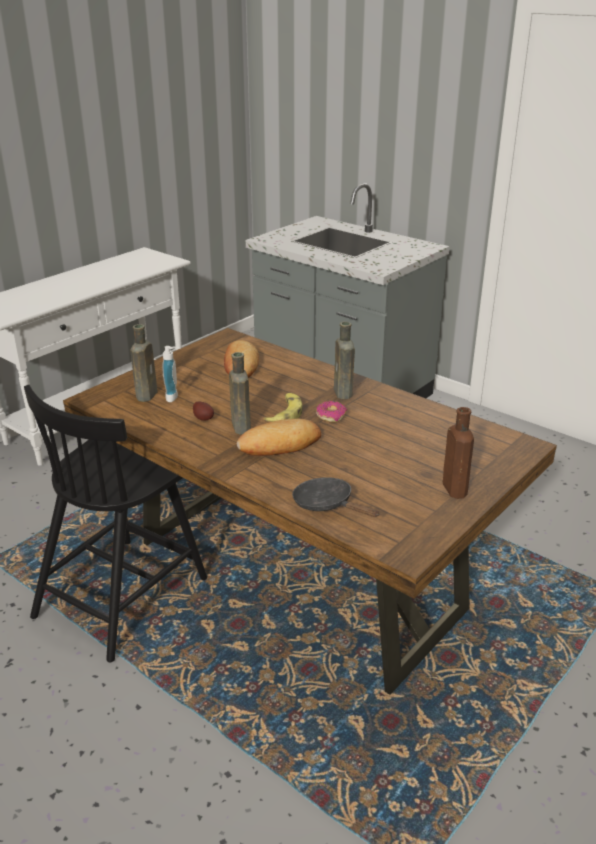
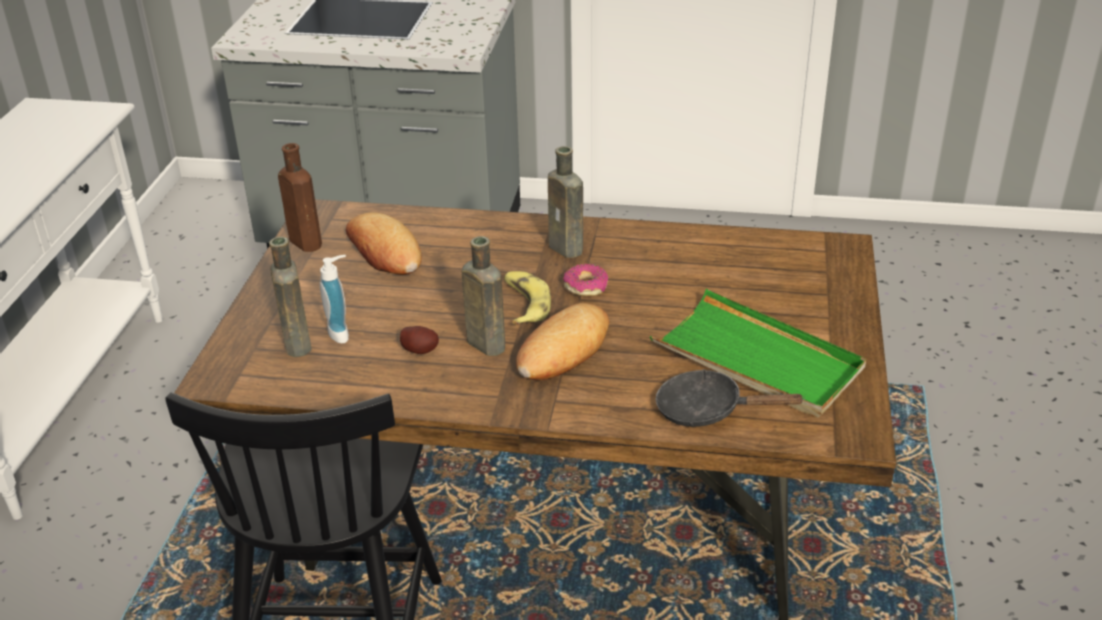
camera: 30 degrees left, 5 degrees up
(391, 489) = (757, 360): none -> green tray
(453, 487) = (821, 331): brown bottle -> brown bottle (304, 241)

